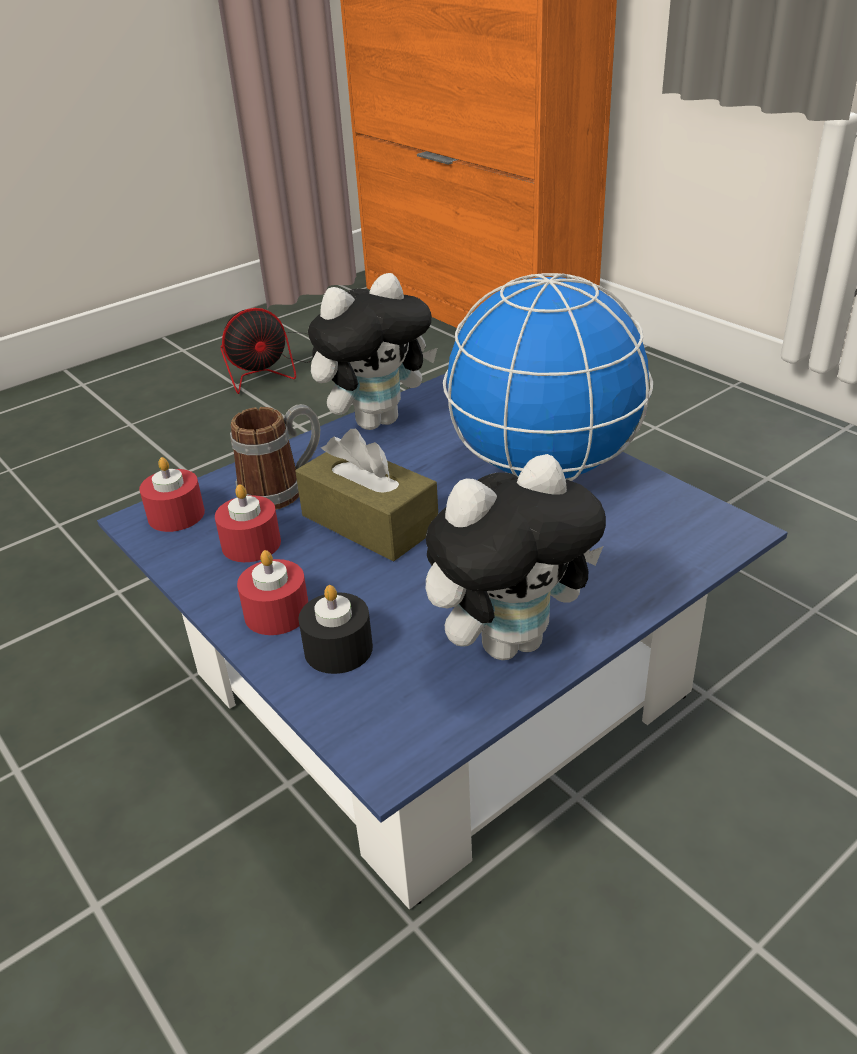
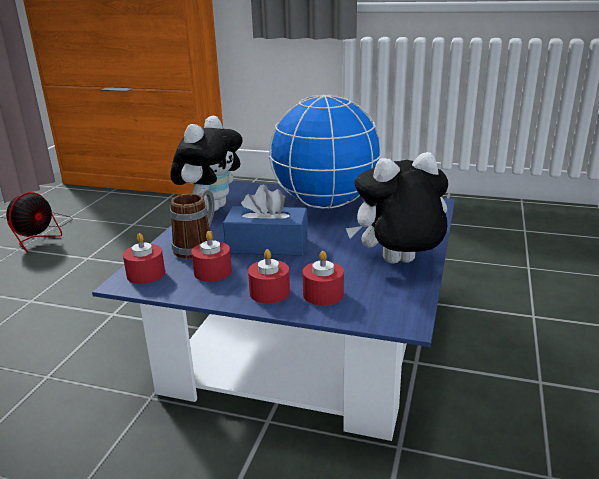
camera: 35 degrees left, 10 degrees down
(338, 649) = (323, 294): black candle -> red candle
(369, 522) = (267, 245): brown tissue box -> blue tissue box
(510, 640) = (398, 264): plush toy -> plush toy turned 135 degrees counterclockwise

